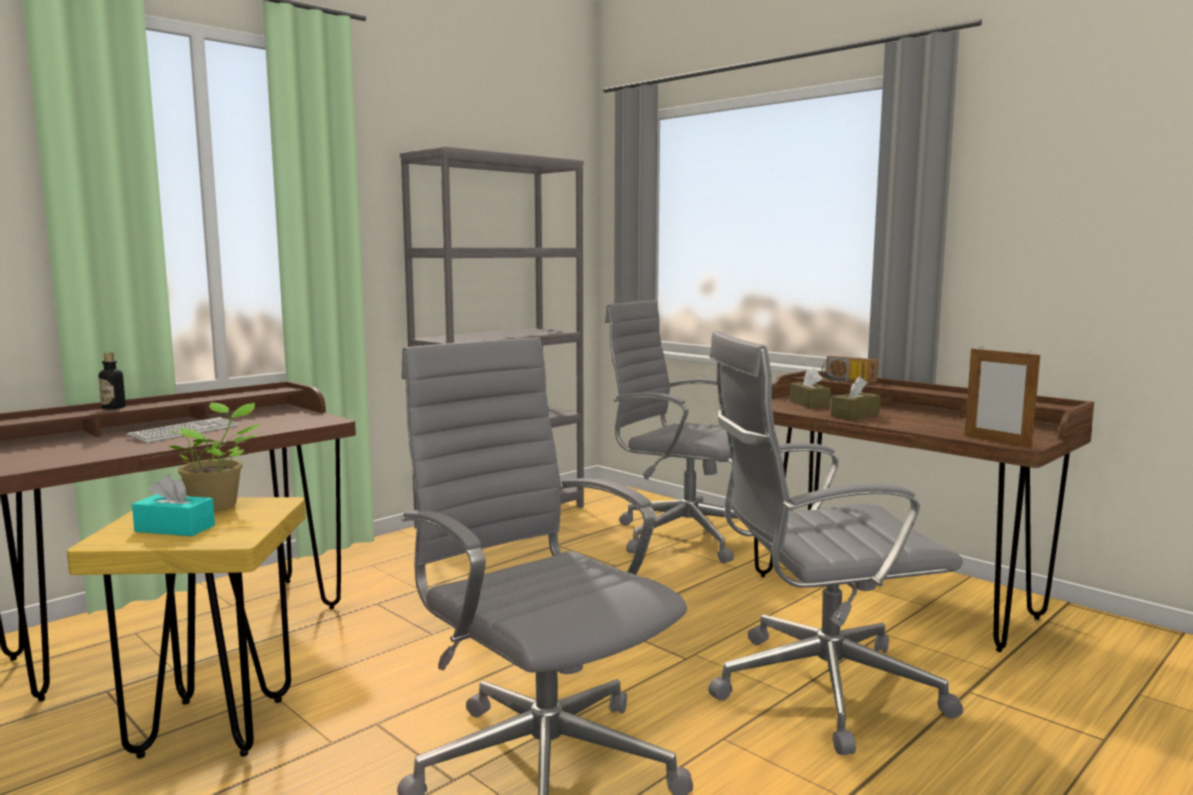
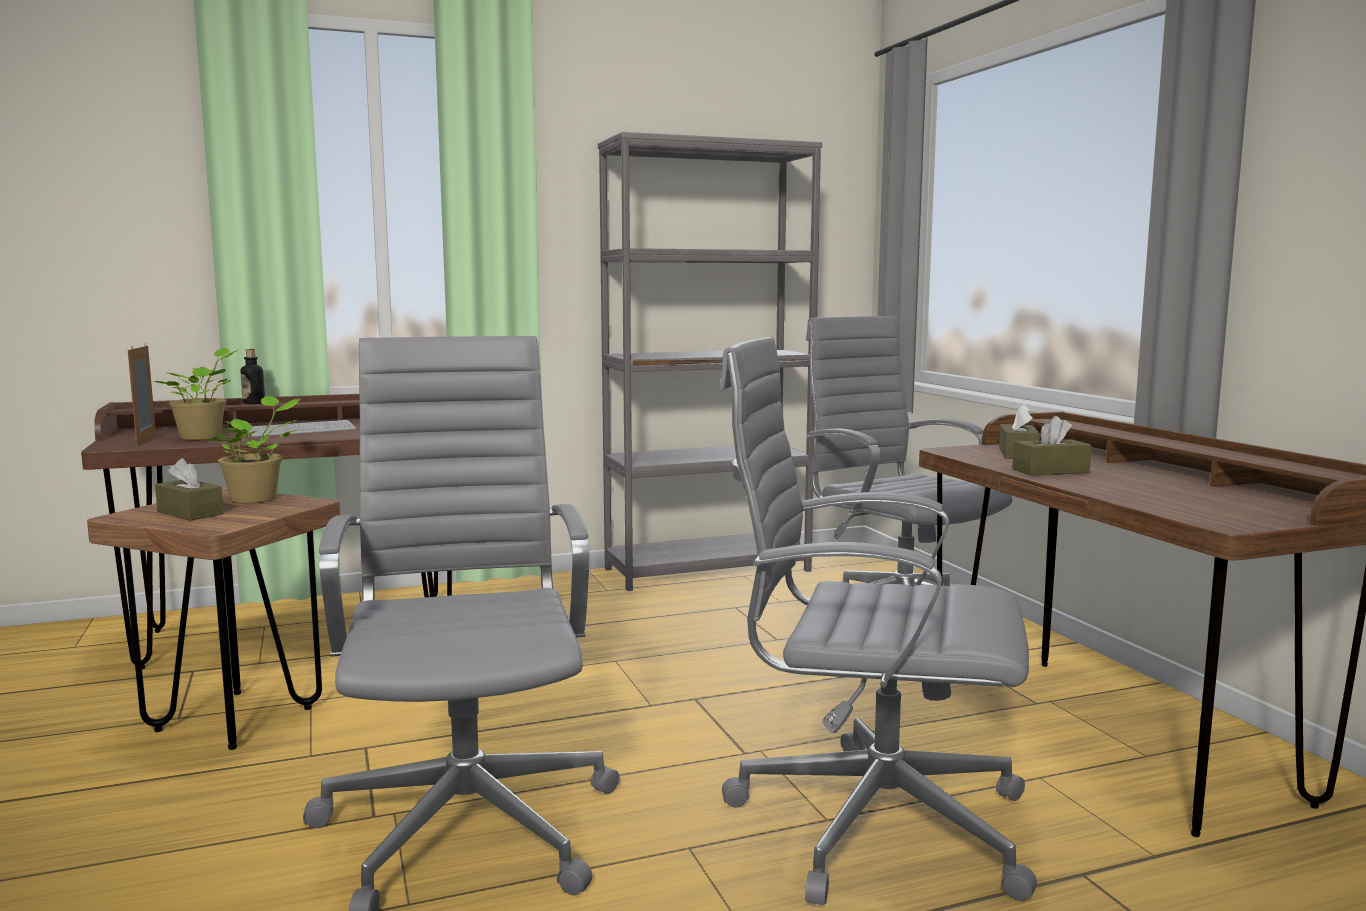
camera: 25 degrees right, 0 degrees up
(92, 448) = (204, 437): none -> potted plant
(175, 528) = (190, 513): turquoise tissue box -> brown tissue box
(213, 727) = (235, 719): yellow stool -> brown stool
(847, 380) = (1090, 426): radio -> none
(997, 441) = (1192, 517): picture frame -> picture frame (146, 440)

